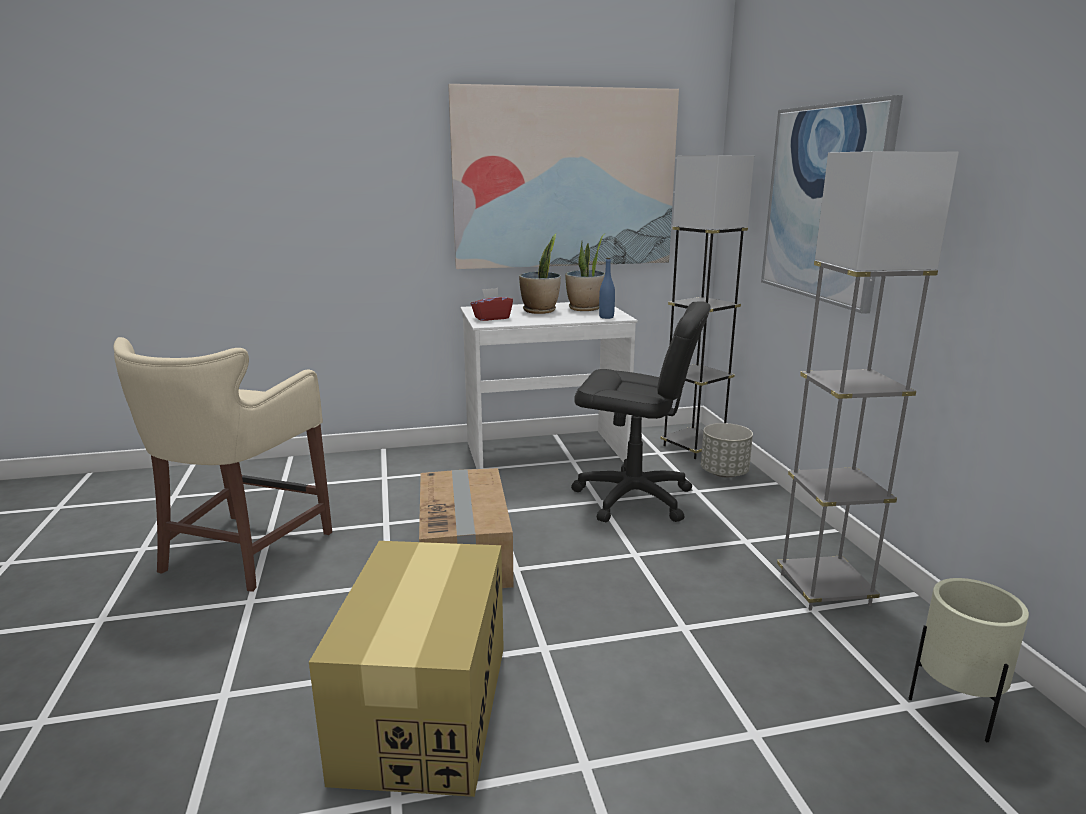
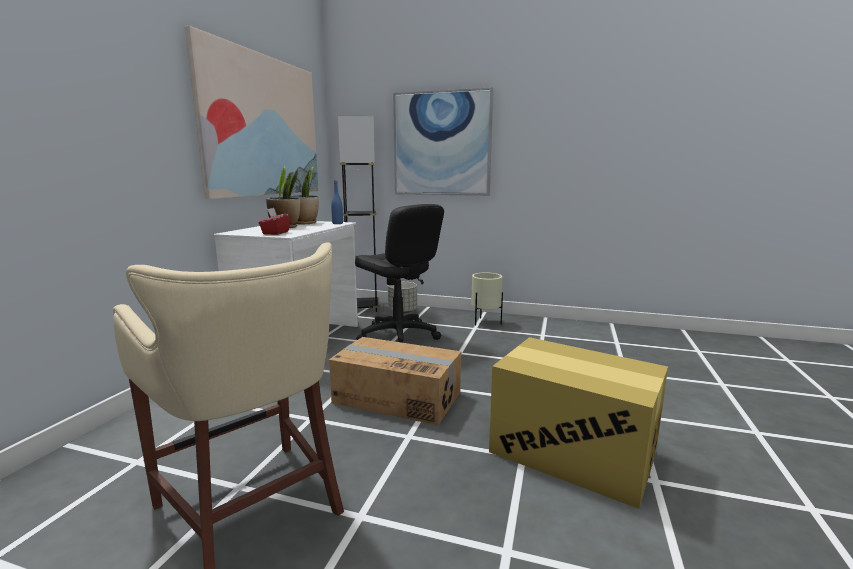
camera: 60 degrees left, 5 degrees down
(633, 498) = (398, 336): black office chair -> black office chair turned 90 degrees clockwise
(824, 589) = (529, 328): grey floor lamp -> none
(954, 711) = (622, 337): beige planter -> beige planter (485, 323)

